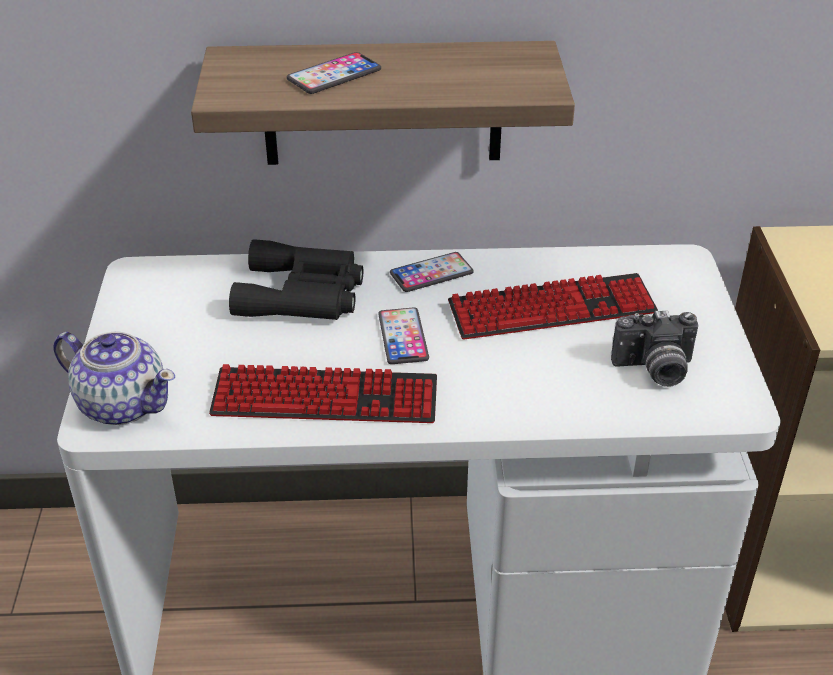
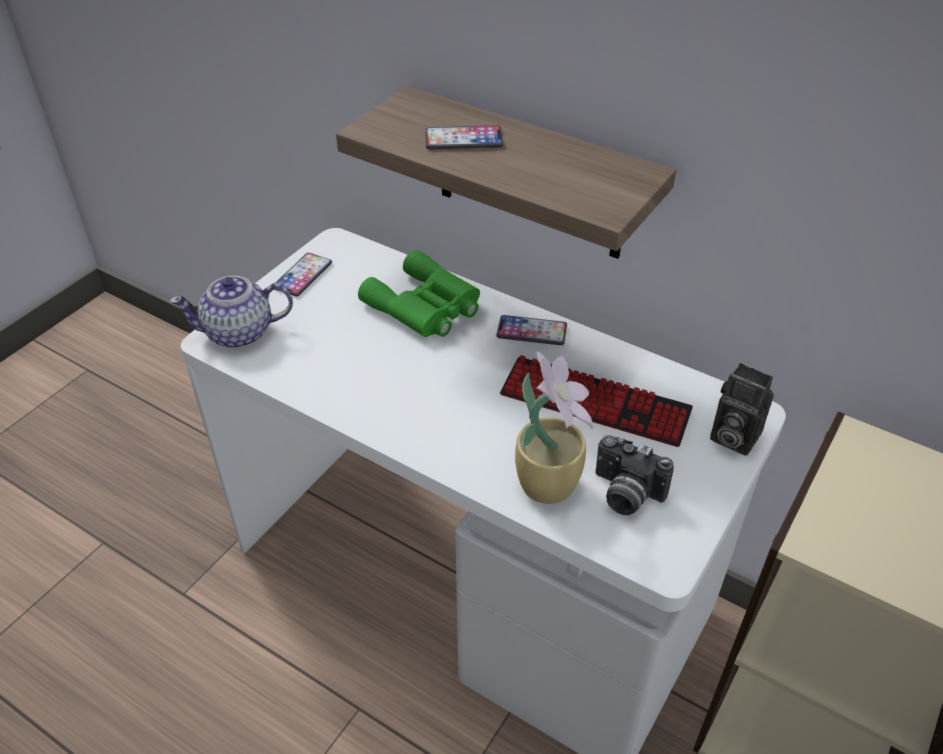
camera: 35 degrees right, 5 degrees up
(122, 403) = (240, 333): teapot -> teapot turned 105 degrees clockwise
(303, 294) = (425, 307): black binoculars -> green binoculars
(325, 399) = (362, 392): keyboard -> none
(403, 337) = (460, 372): phone -> phone (302, 275)
(583, 392) = (548, 482): none -> potted plant
(687, 285) = (731, 436): none -> camera

